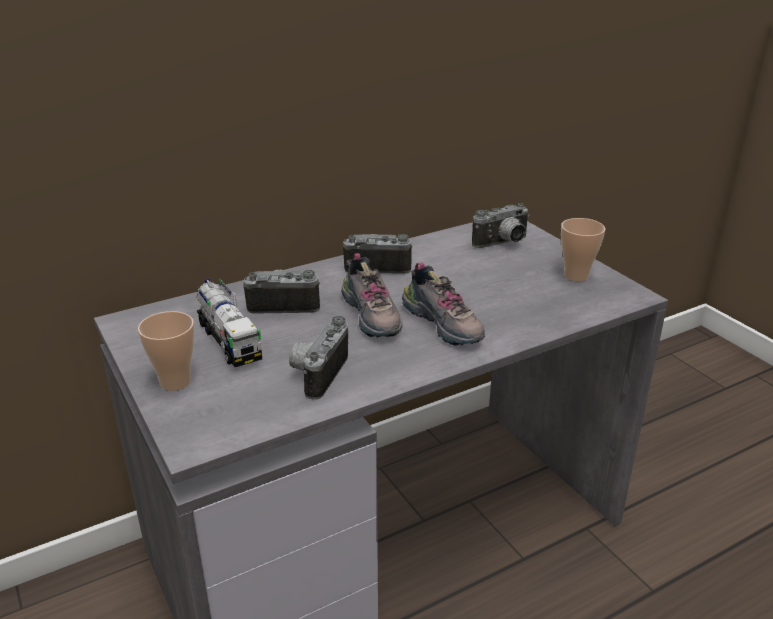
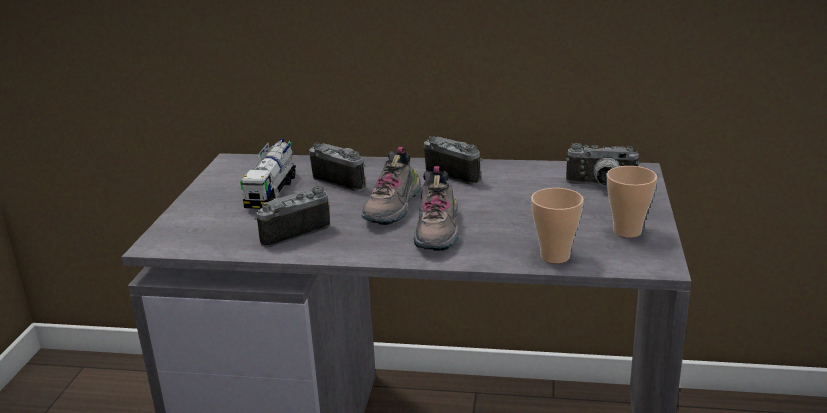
camera: 40 degrees right, 5 degrees down
(175, 382) = (203, 206): cup -> cup (555, 256)

